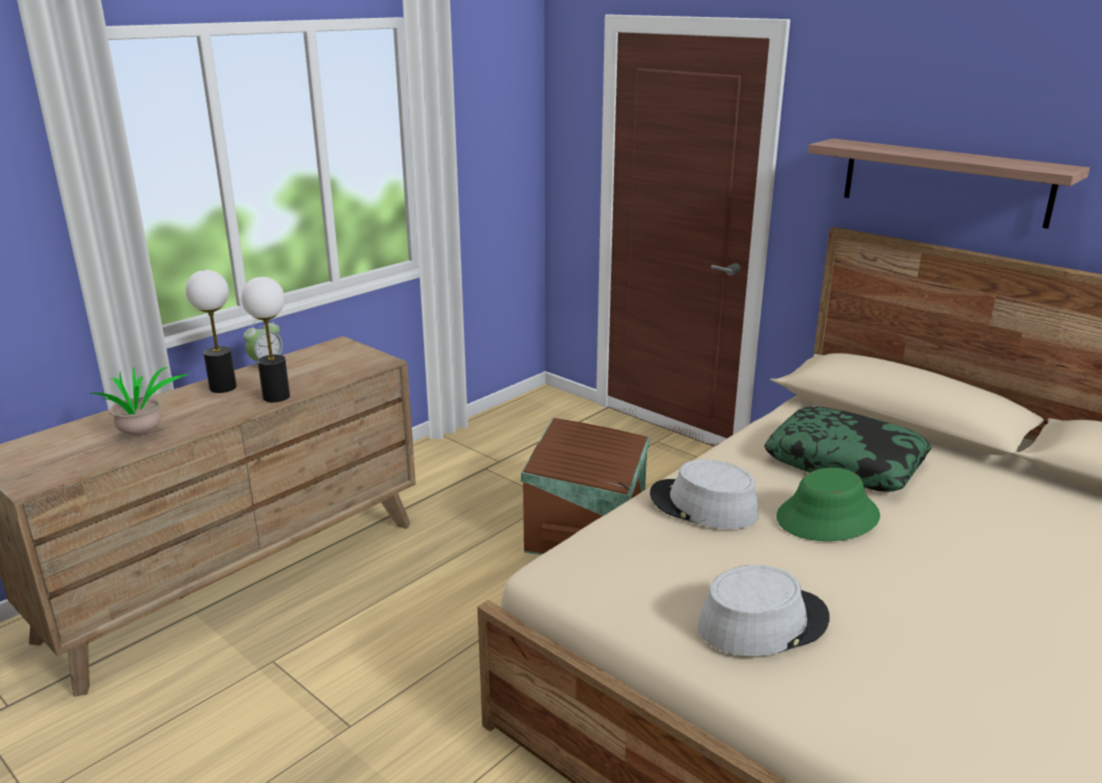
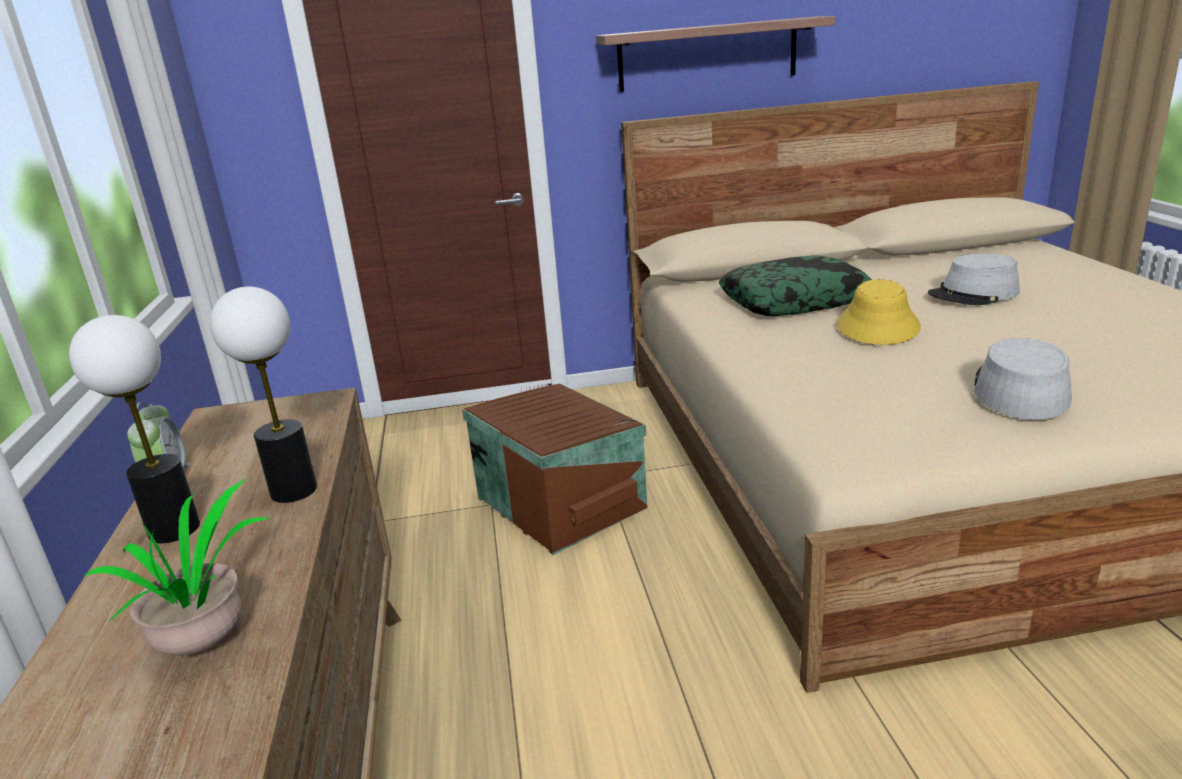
camera: 50 degrees left, 0 degrees up
(703, 506) = (810, 361): grey hat -> grey hat (973, 294)
(827, 517) = (878, 326): green hat -> yellow hat

